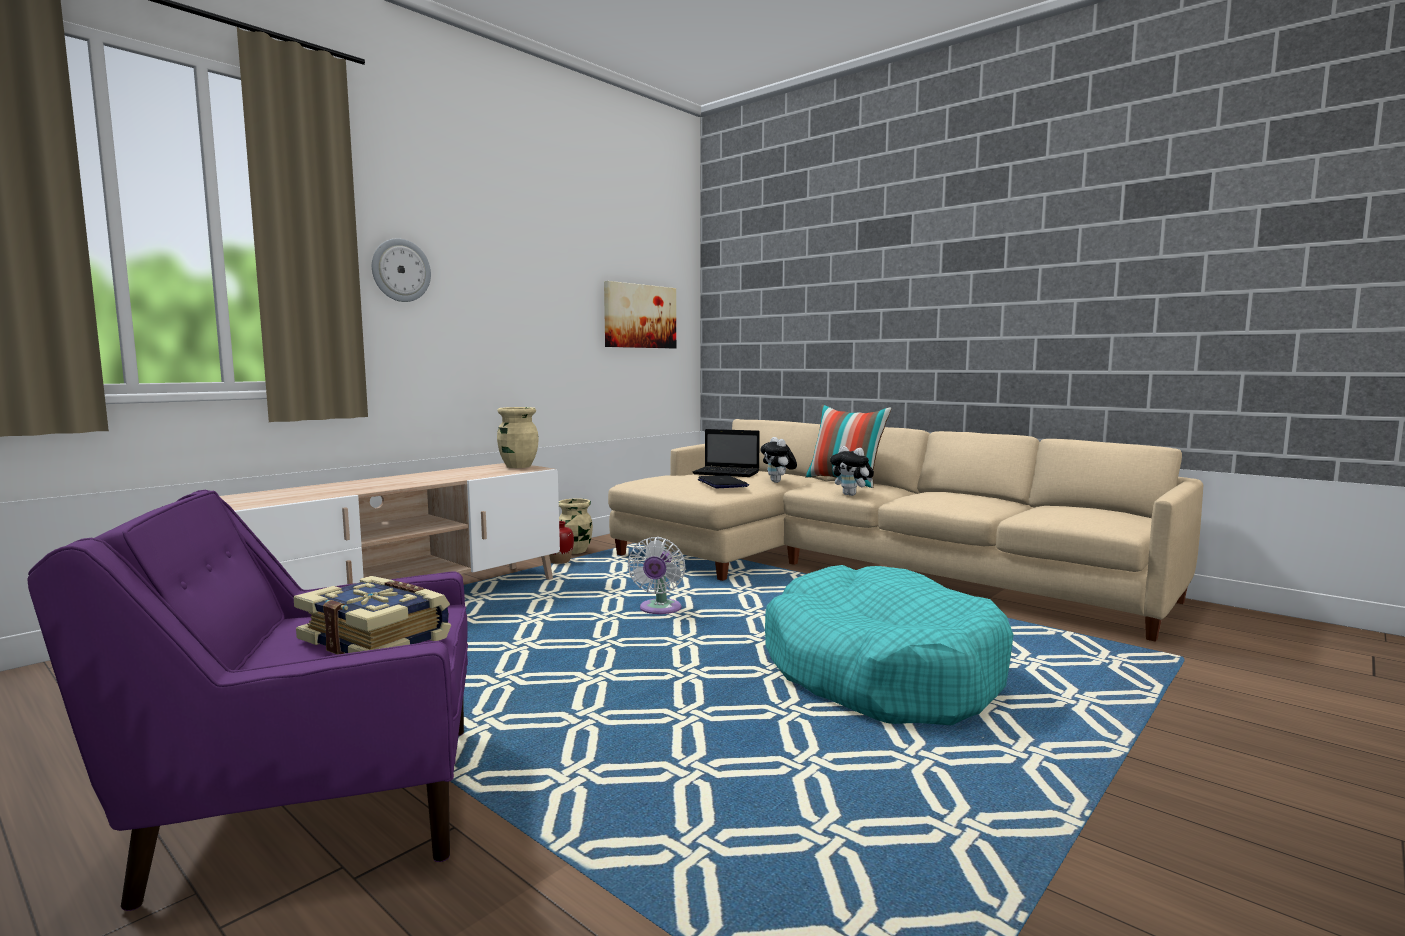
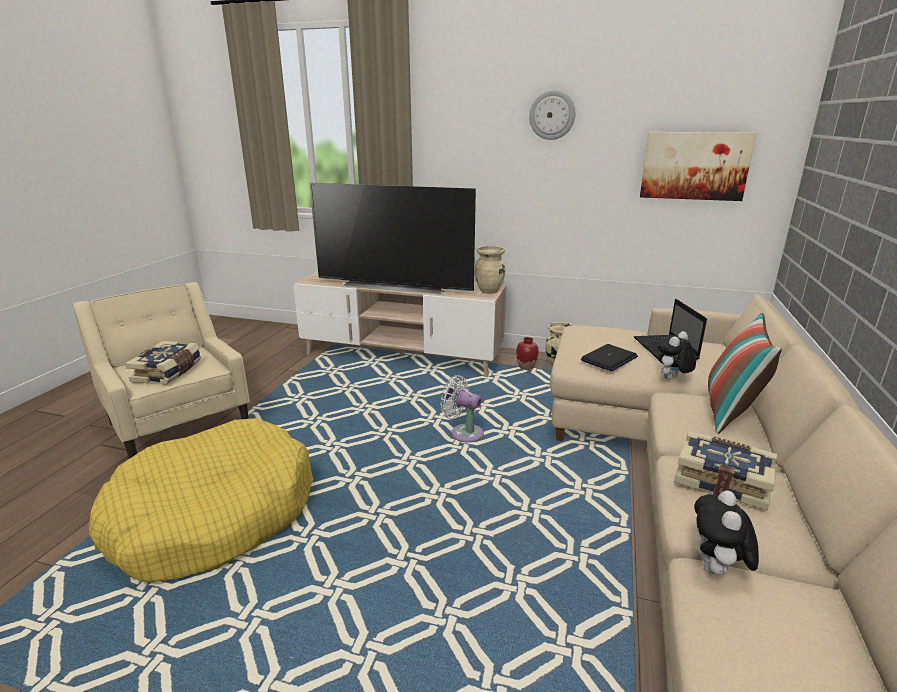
camera: 65 degrees right, 15 degrees up
(314, 806) = (179, 426): purple armchair -> beige armchair
(400, 270) = (450, 138): wall clock -> wall clock (552, 115)
(400, 483) = (395, 286): none -> television
(659, 610) = (463, 433): white fan -> white fan turned 45 degrees clockwise
(684, 775) = (214, 515): none -> yellow dog bed
(852, 495) = (671, 428): plush toy -> plush toy (716, 570)
(880, 672) = (404, 572): turquoise dog bed -> none
(933, 495) = (722, 480): none -> book

